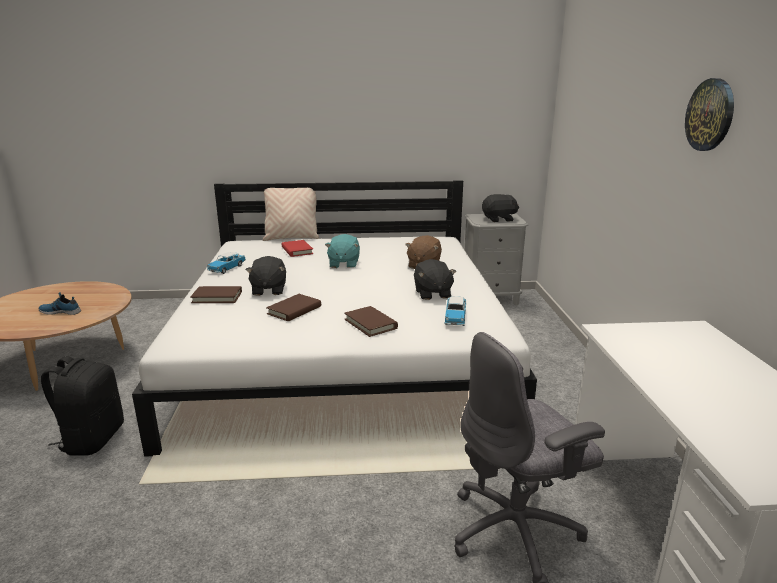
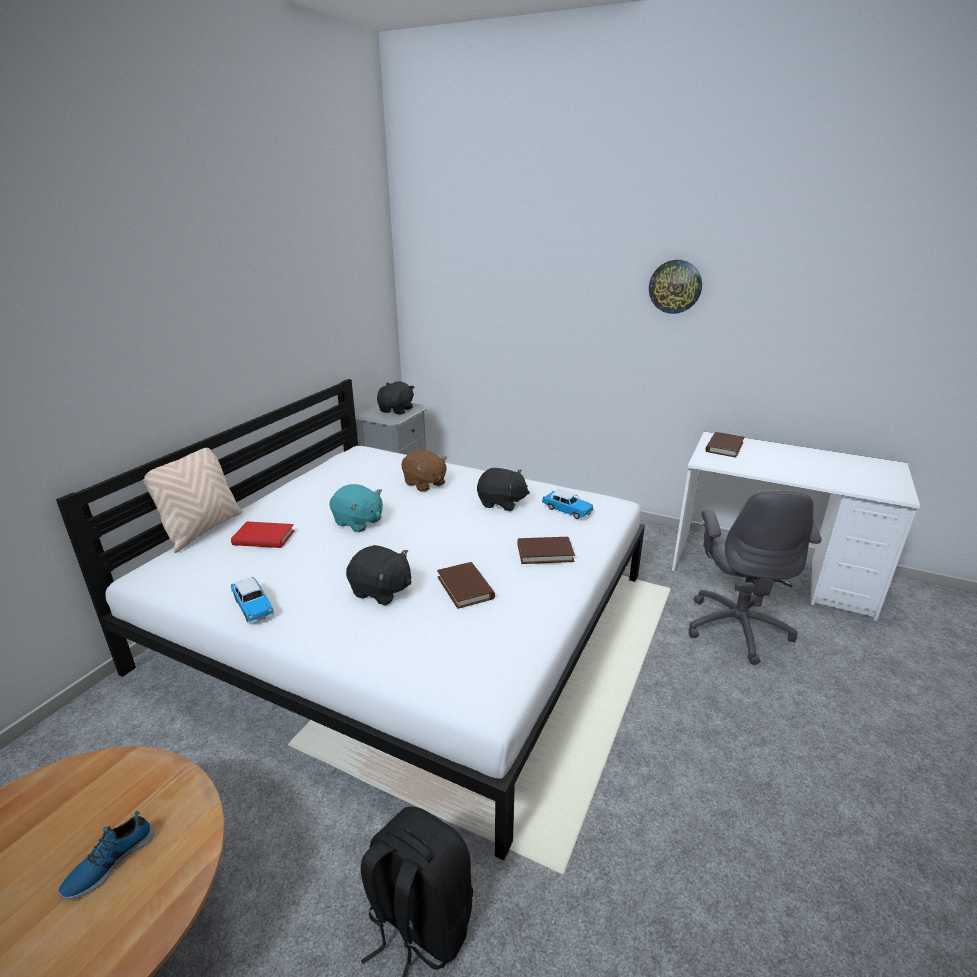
camera: 60 degrees left, 5 degrees up
(217, 297) = (359, 636): brown book -> brown book (724, 447)

